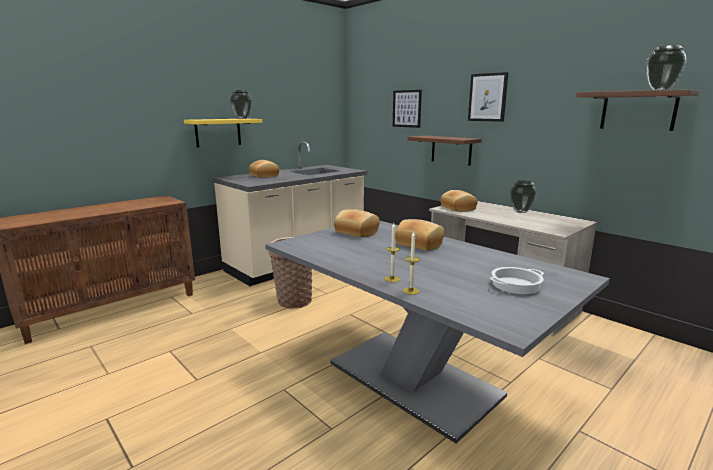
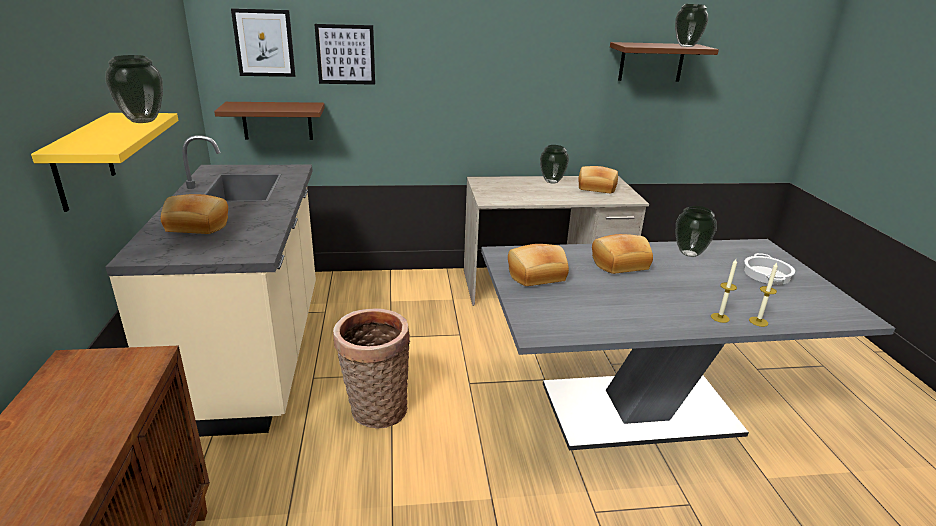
camera: 55 degrees left, 10 degrees up
(451, 150) = (434, 114): brown shelf -> brown shelf (277, 120)
(457, 208) = (499, 195): bread -> bread (596, 188)
(487, 97) = (486, 42): picture -> picture (264, 43)
(489, 257) = (688, 253): none -> vase

